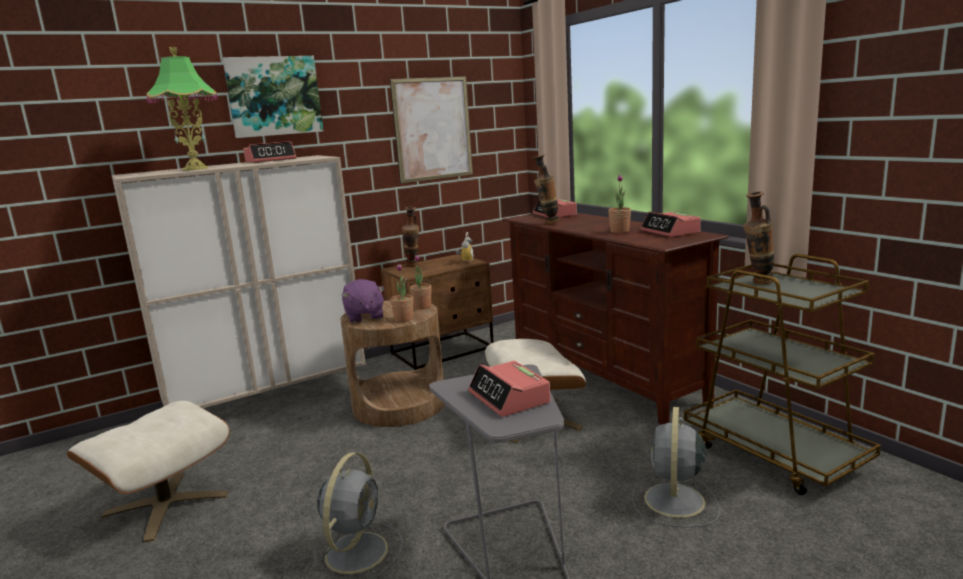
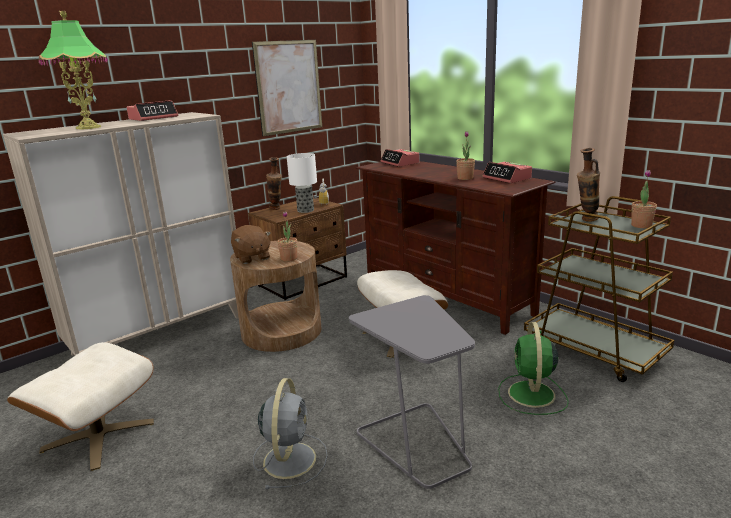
camera: 10 degrees left, 5 degrees up
(274, 96) = (150, 57): picture -> none
(364, 317) = (251, 258): purple plush toy -> brown plush toy
(422, 307) = (300, 246): potted plant -> potted plant (641, 225)
(444, 267) = (306, 210): none -> table lamp
(509, 398) = (422, 325): alarm clock -> none
(547, 223) = (399, 171): vase -> none
(674, 502) = (531, 395): grey fan -> green fan

